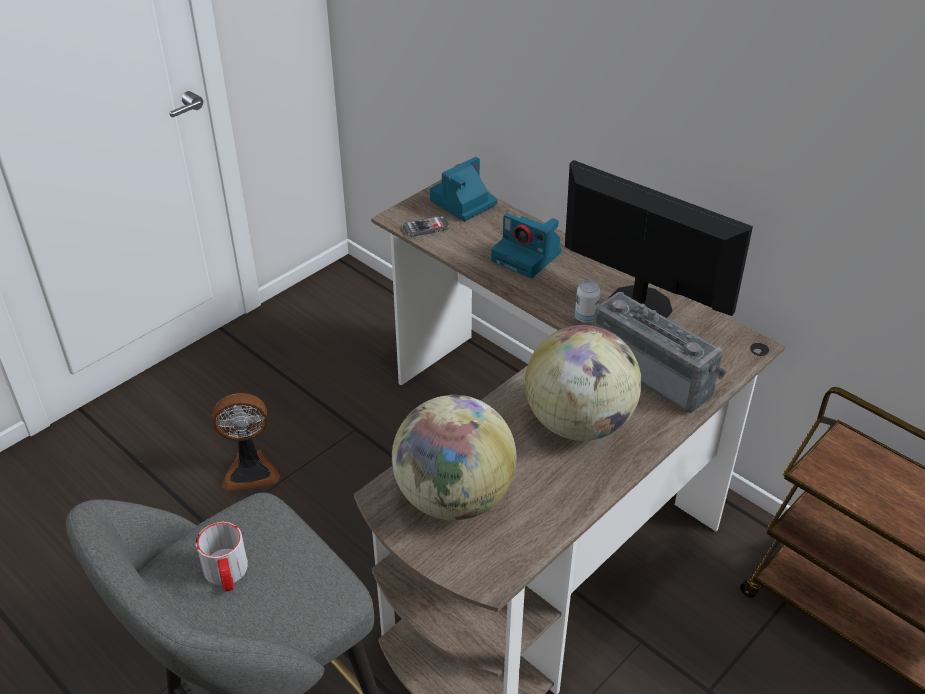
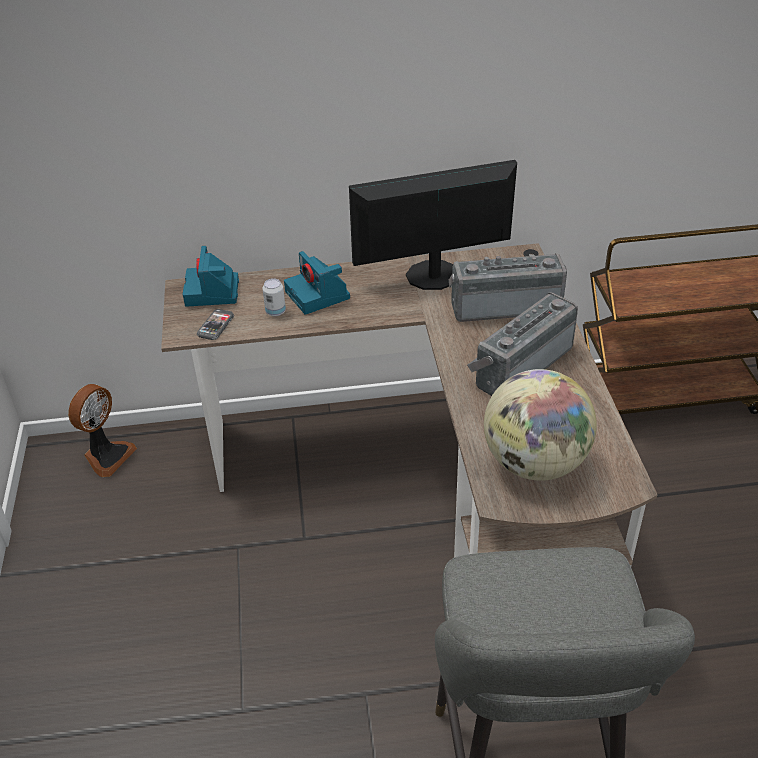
camera: 50 degrees left, 0 degrees up
(226, 574) = (535, 620): mug -> none
(250, 470) = (205, 645): fan -> fan (107, 456)
(528, 257) = (318, 295): camera -> camera turned 75 degrees clockwise
(579, 423) = (519, 365): globe -> radio
(585, 317) = (417, 305): can -> can (275, 312)

